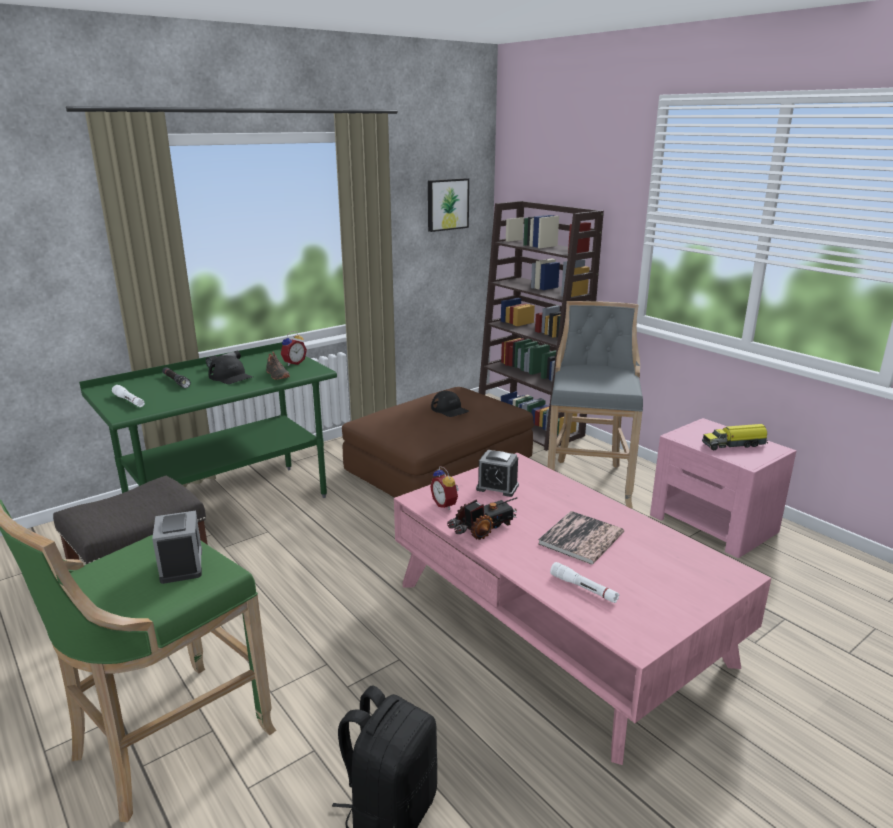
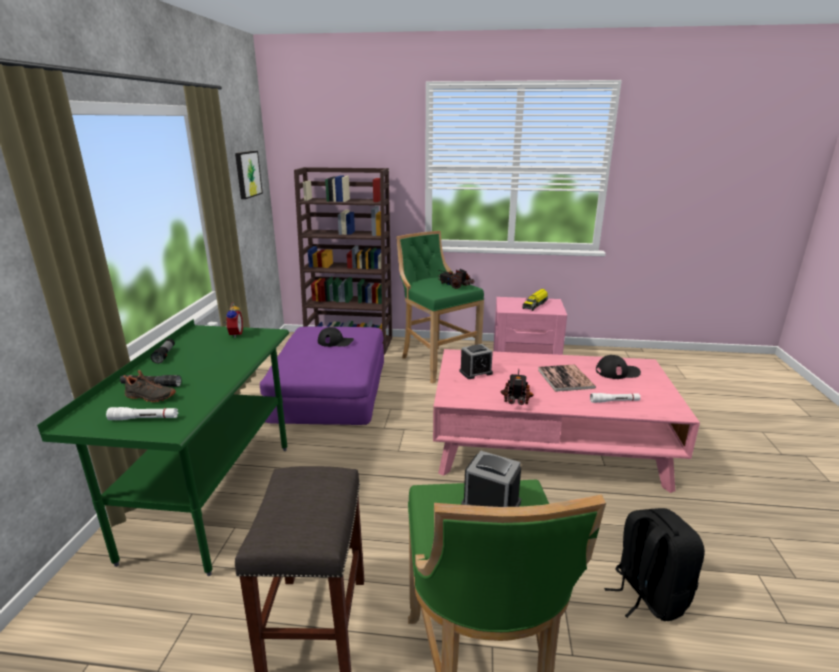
camera: 45 degrees left, 0 degrees up
(231, 377) = (202, 362): black cap -> black cap (617, 372)
(277, 375) = (245, 347): black shoe -> black shoe (150, 397)
(439, 462) = (329, 389): brown ottoman -> purple ottoman
(446, 504) = (470, 394): alarm clock -> none
(588, 481) = (436, 362): grey stool -> green stool
(614, 382) = (455, 285): none -> toy truck

